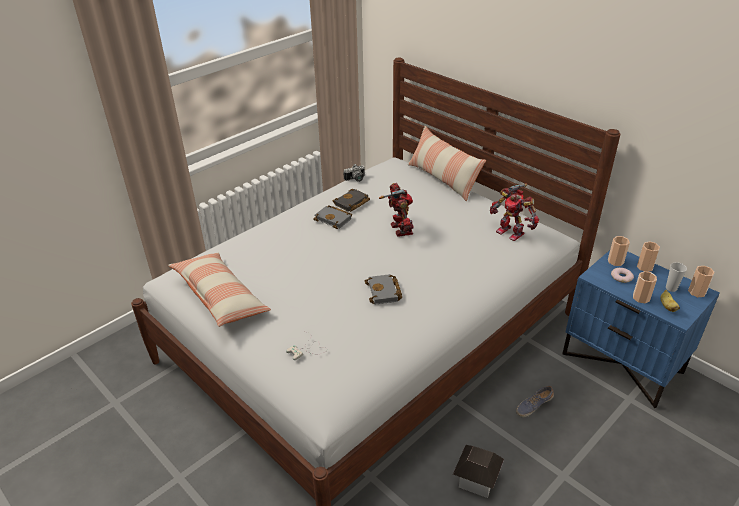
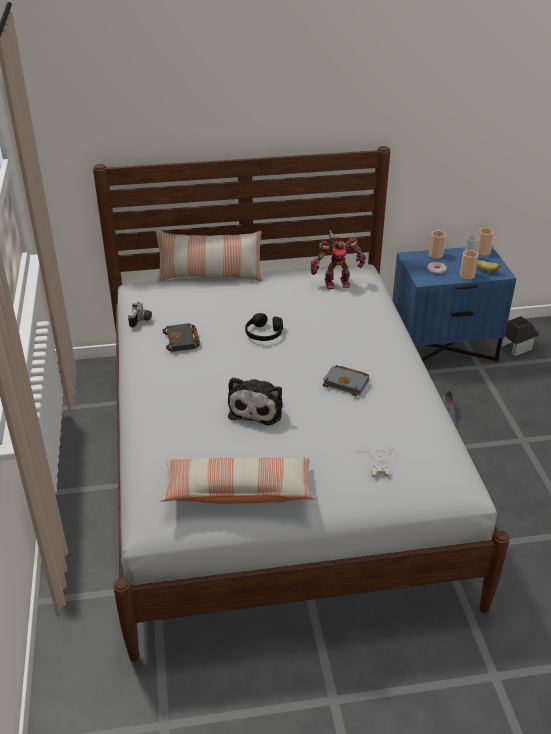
camera: 55 degrees left, 0 degrees up
(311, 265) = (257, 408): none -> plush toy
(334, 219) = (197, 362): grey book -> none
(399, 230) = (263, 333): toy robot -> black headphones
(476, 479) = (493, 487): toy house -> toy house (514, 346)
(615, 261) = (416, 262): cup -> none

